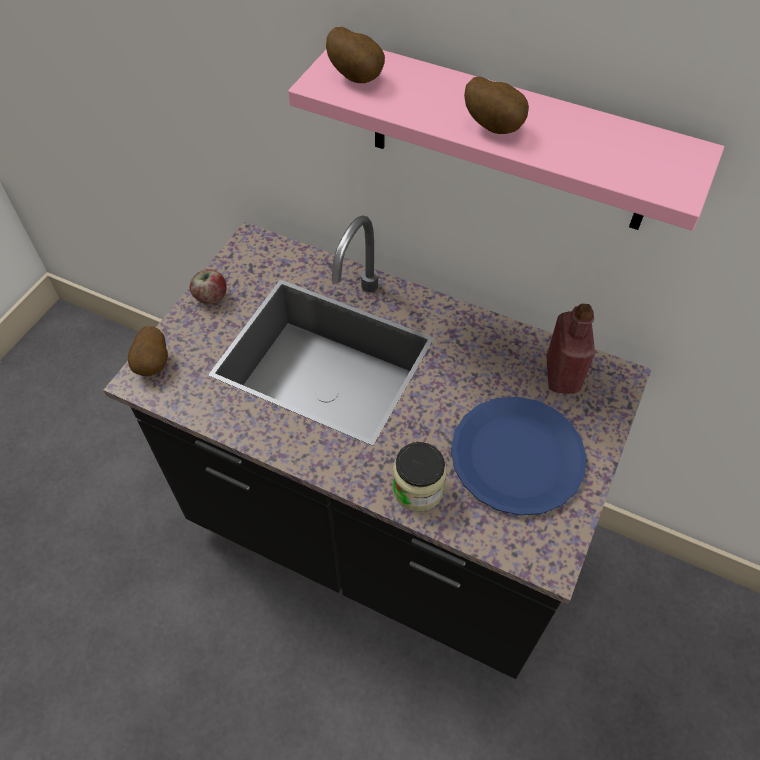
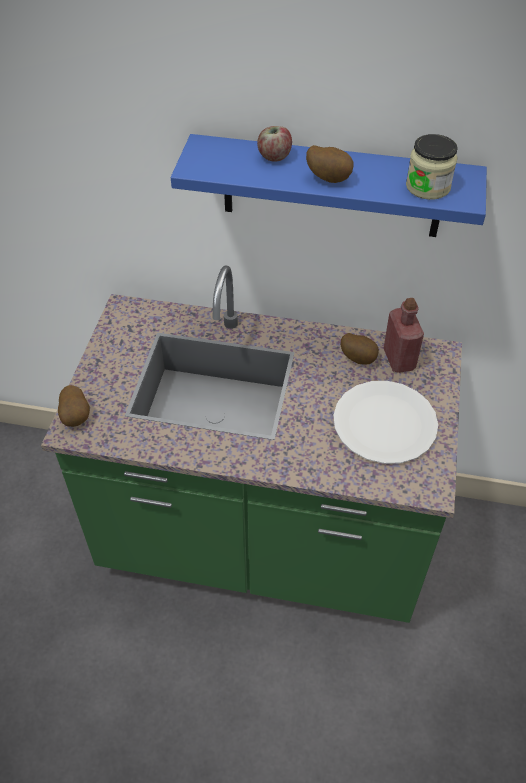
camera: 15 degrees left, 5 degrees down
(211, 297) = (105, 356): apple -> apple (274, 157)
(357, 76) = (218, 159): potato -> potato (358, 358)
(380, 533) = (263, 541): black counter -> green counter
(418, 489) = (319, 462): jar -> jar (428, 187)
(509, 138) = (332, 187): pink shelf -> blue shelf
(517, 456) = (384, 424): blue plate -> white plate

